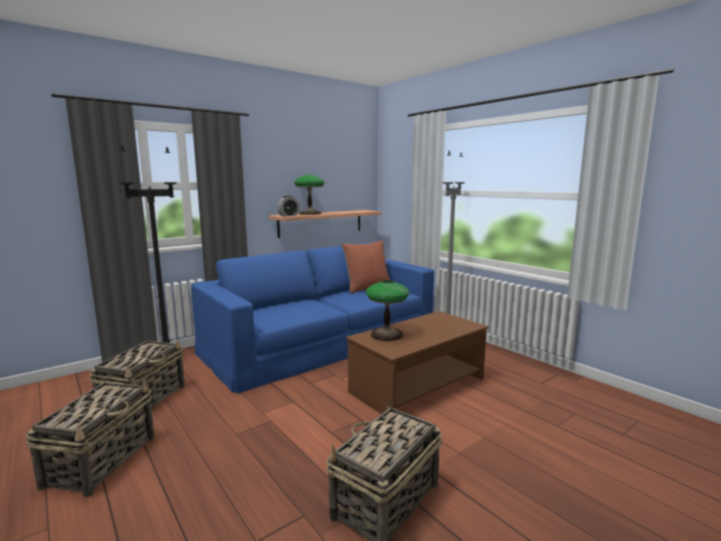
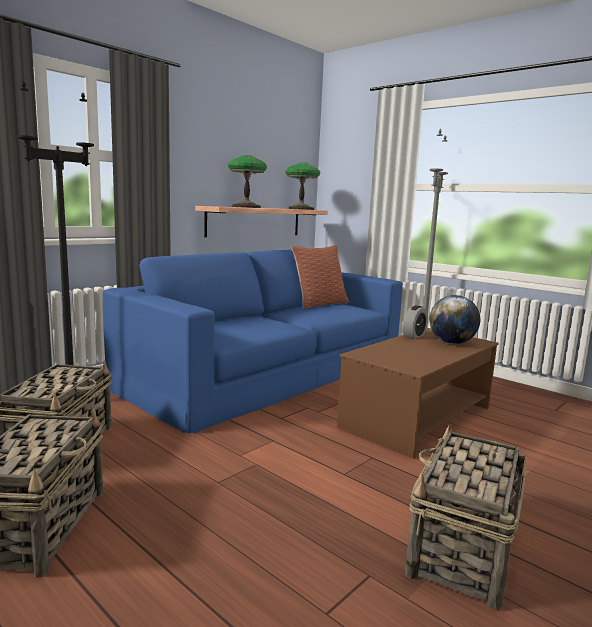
camera: 10 degrees left, 0 degrees up
(288, 215) = (224, 206): alarm clock -> alarm clock (414, 335)
(386, 334) = (388, 351): table lamp -> table lamp (300, 209)
(446, 326) = (452, 343): none -> globe

